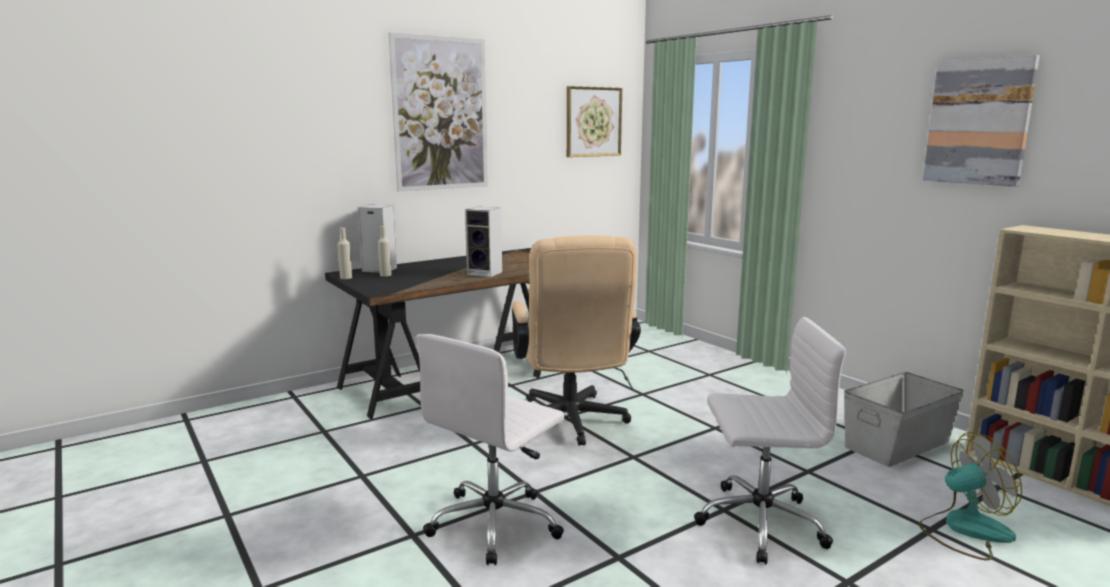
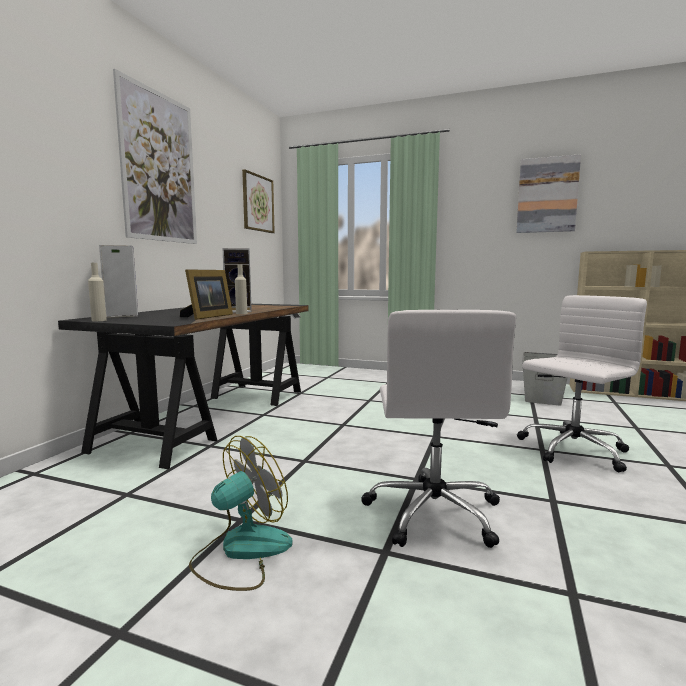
camera: 35 degrees left, 5 degrees down
(385, 275) = (141, 317): beige bottle -> beige bottle (241, 313)
(431, 282) = (207, 317): none -> picture frame
(571, 424) = (356, 427): beige office chair -> none
(964, 530) = (646, 424): fan -> fan (241, 551)

